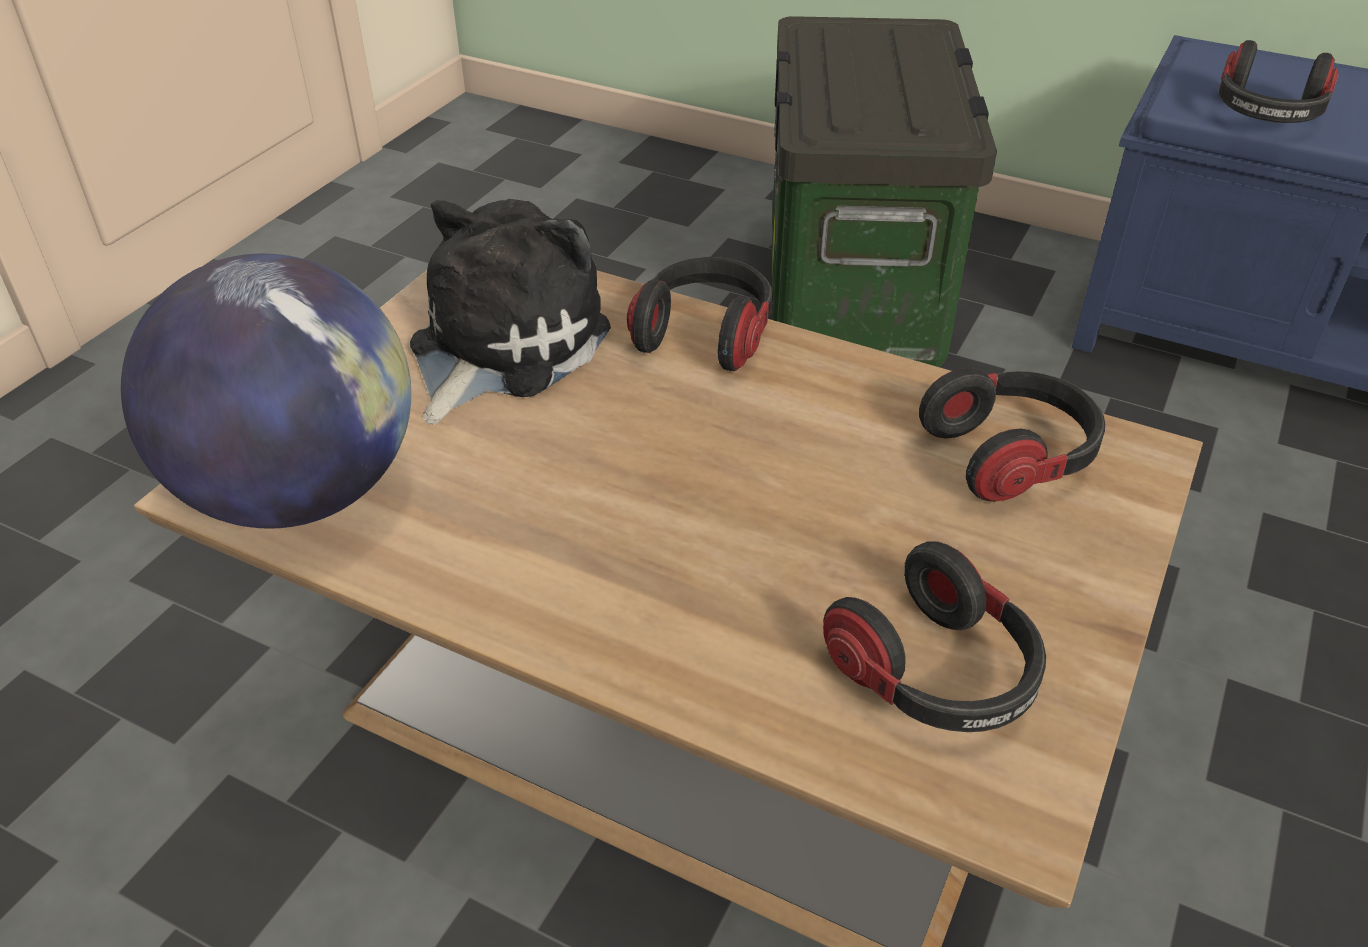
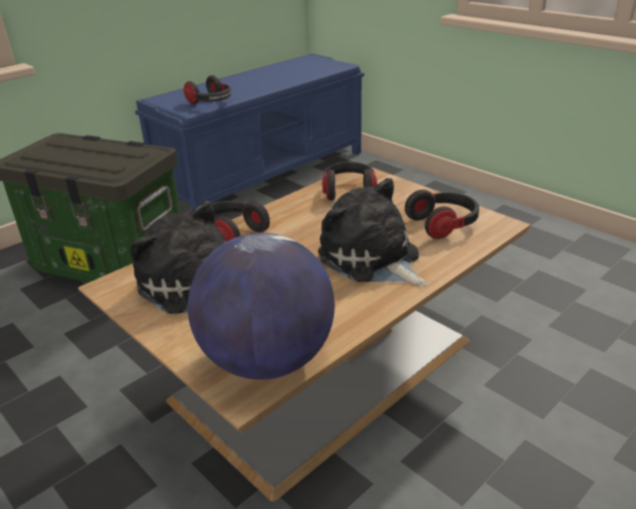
camera: 70 degrees left, 10 degrees down
(691, 563) = (372, 259): none -> plush toy

